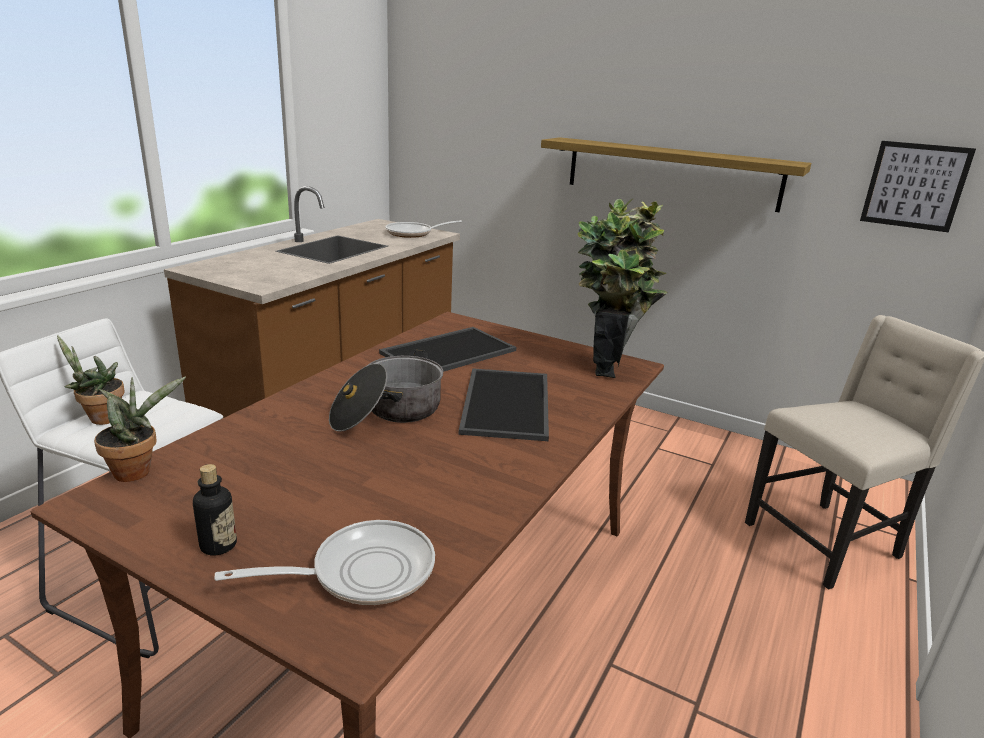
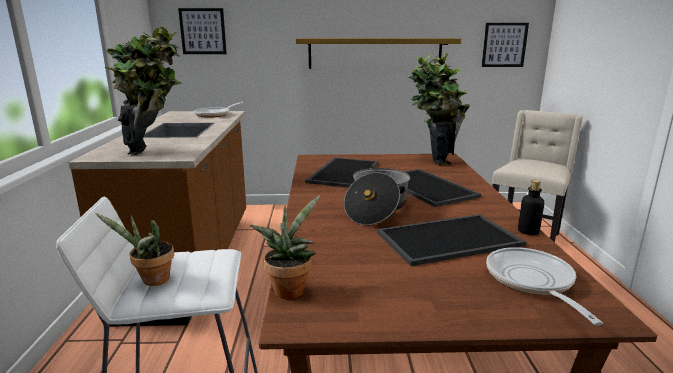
camera: 30 degrees left, 5 degrees down
(218, 545) = (435, 303): bottle -> bottle (528, 231)
(257, 271) = (154, 149): none -> potted plant
(362, 572) = (532, 282): frying pan -> frying pan turned 45 degrees counterclockwise
(382, 482) = (449, 240): none -> tray
(443, 116) = (203, 31): none -> picture

